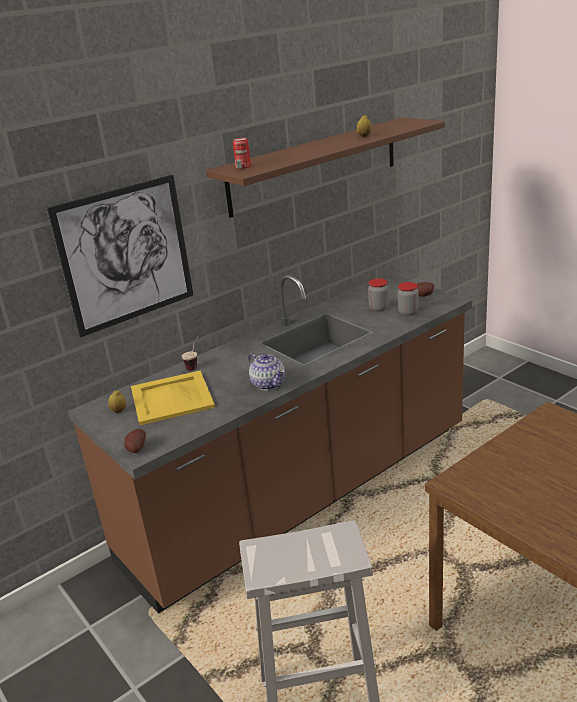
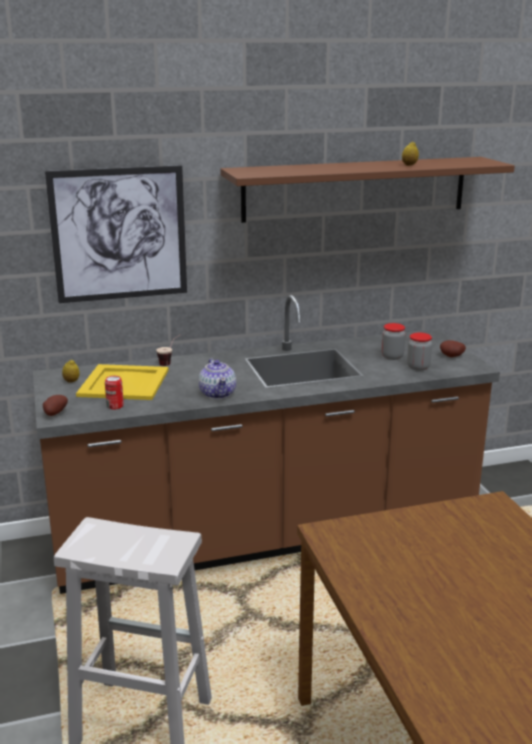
camera: 20 degrees right, 5 degrees down
(243, 167) = (254, 170): can -> can (115, 406)

